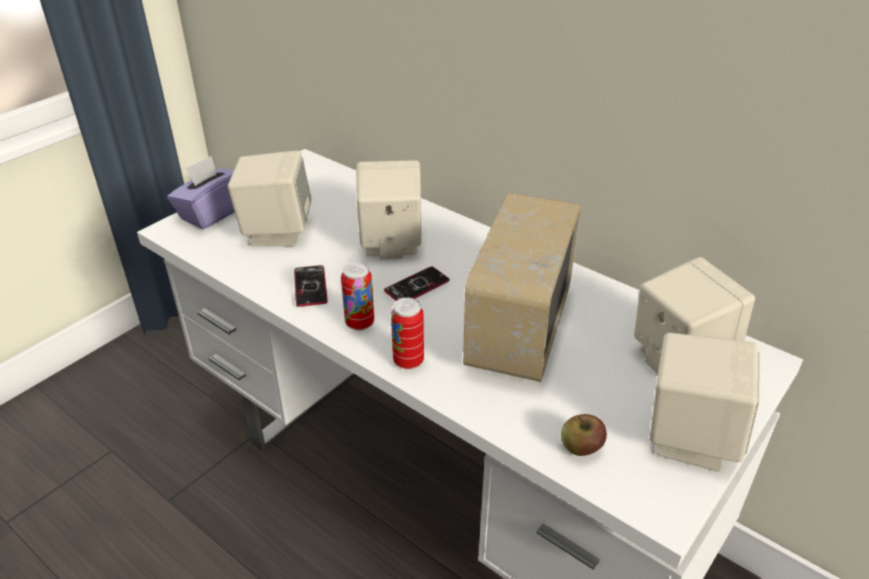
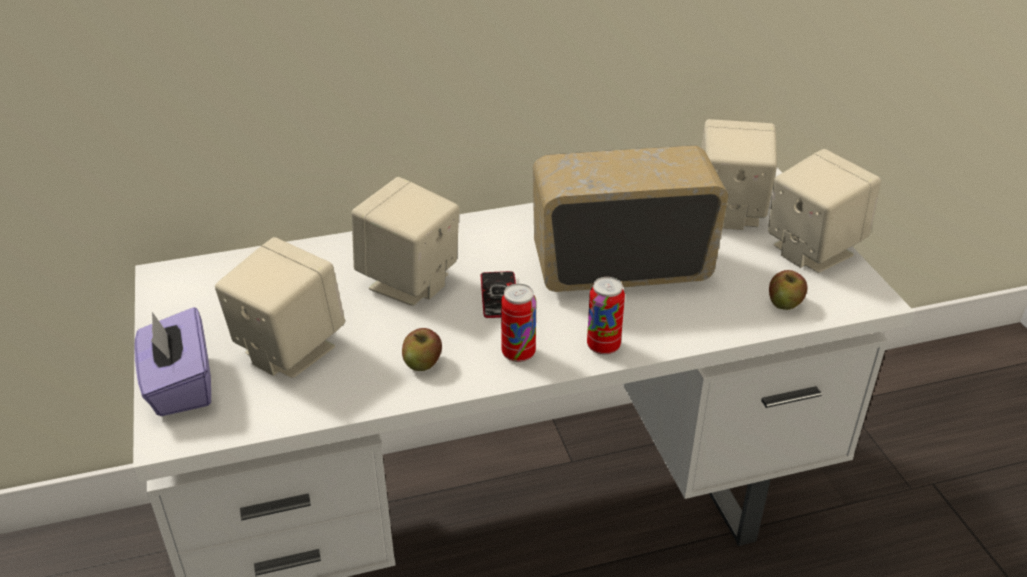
camera: 55 degrees left, 0 degrees up
(310, 286) = (422, 363): phone -> apple
(517, 330) = (620, 269): radio -> radio turned 120 degrees clockwise

